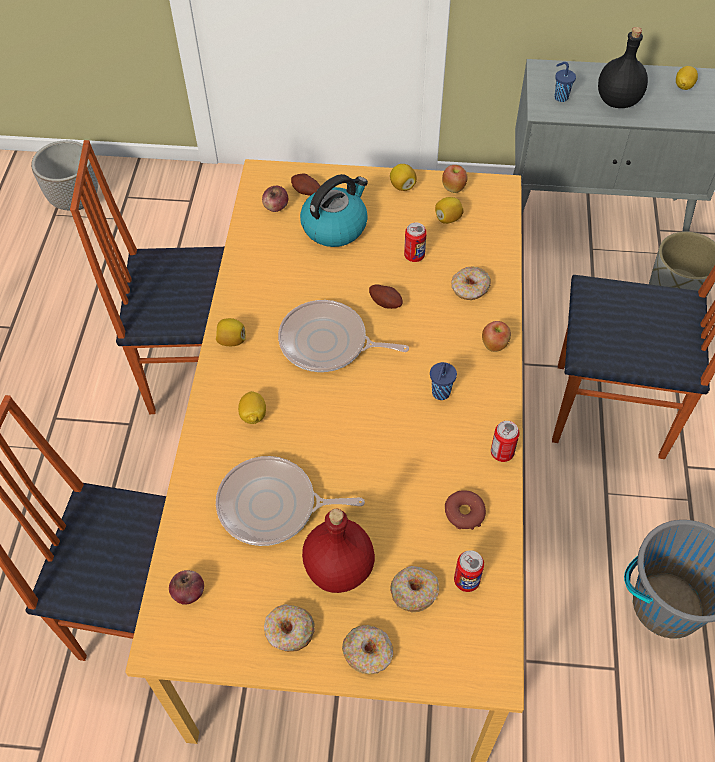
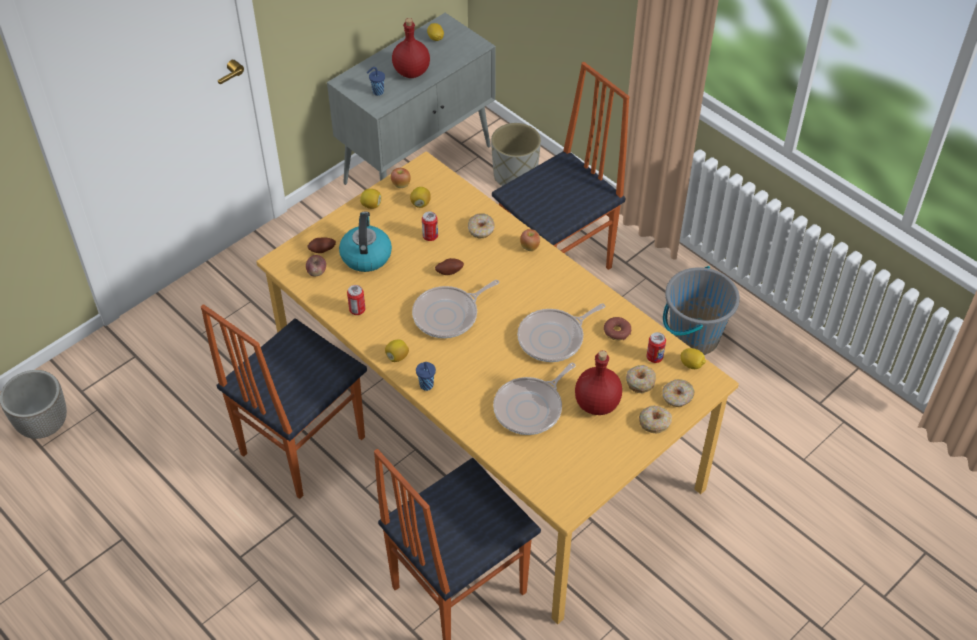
camera: 50 degrees left, 5 degrees down
(189, 592) = (547, 477): apple -> none
(253, 415) = (462, 379): lemon -> lemon (691, 364)
(289, 631) = (612, 447): donut -> donut (677, 397)
(391, 458) = (554, 338): none -> frying pan
(440, 394) = (536, 291): blue cup -> blue cup (427, 386)
(502, 453) = (598, 292): can -> can (357, 310)
(617, 101) = (412, 72): black bottle -> red bottle

